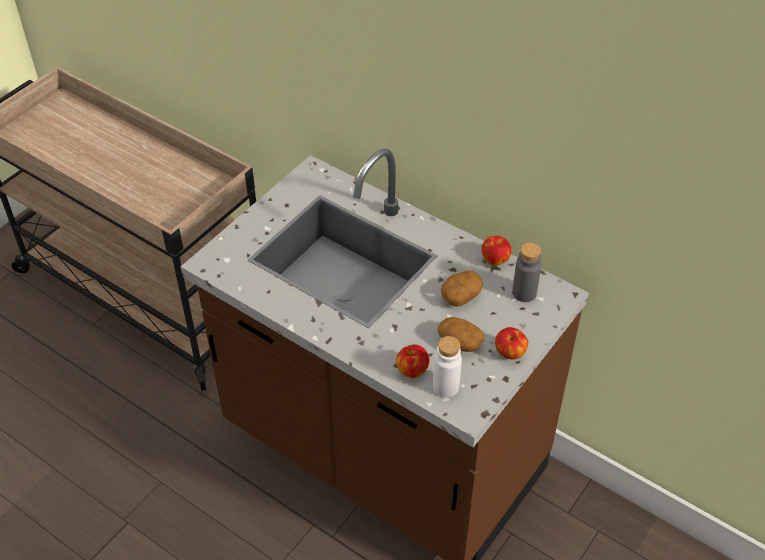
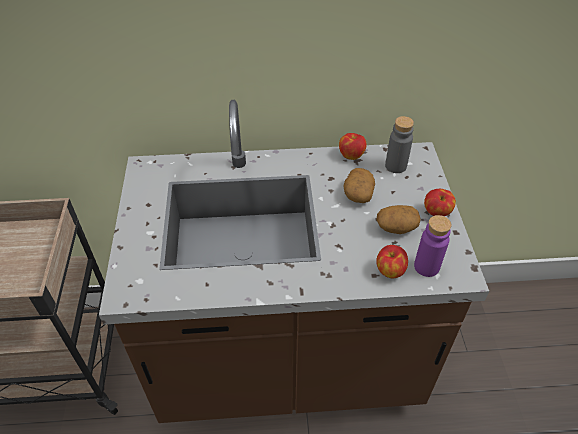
camera: 40 degrees left, 0 degrees up
(445, 387) = (426, 266): white bottle -> purple bottle

